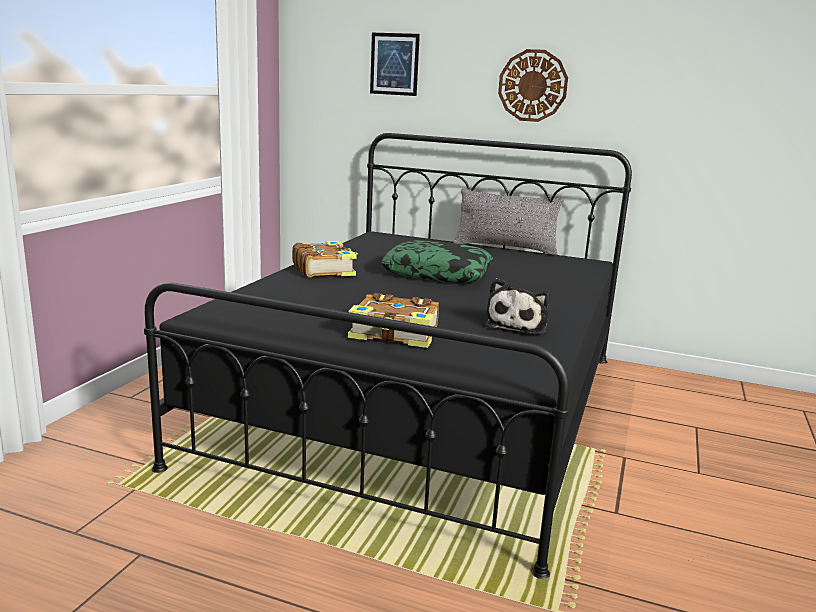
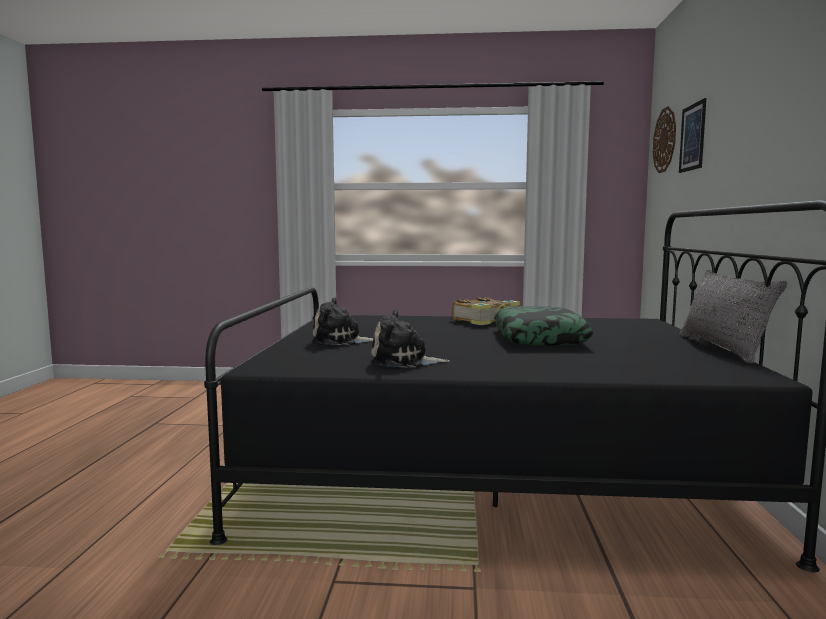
camera: 75 degrees right, 10 degrees down
(395, 334) = (341, 341): book -> plush toy
(532, 85) = (774, 126): wall clock -> wall clock (665, 140)

